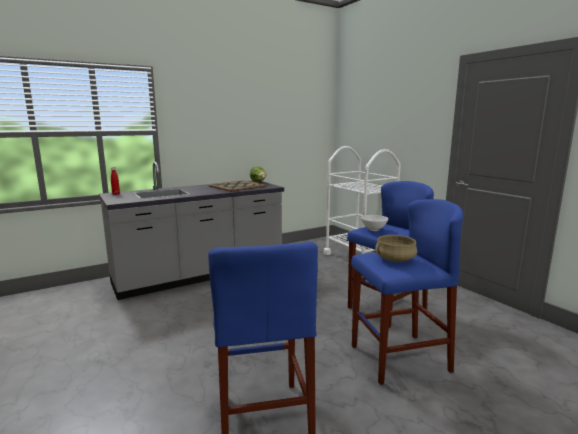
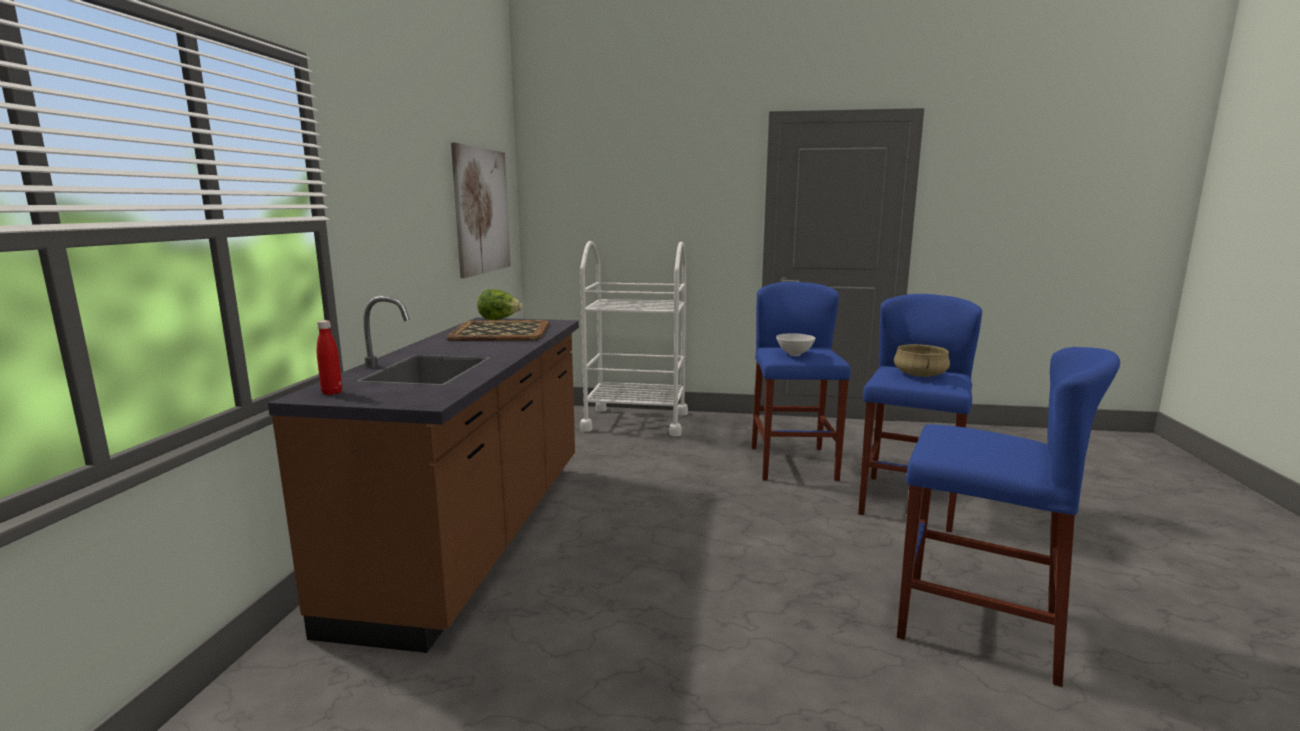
camera: 50 degrees left, 0 degrees up
(200, 275) = (476, 534): grey counter -> brown counter
(290, 127) = (482, 211): none -> picture

